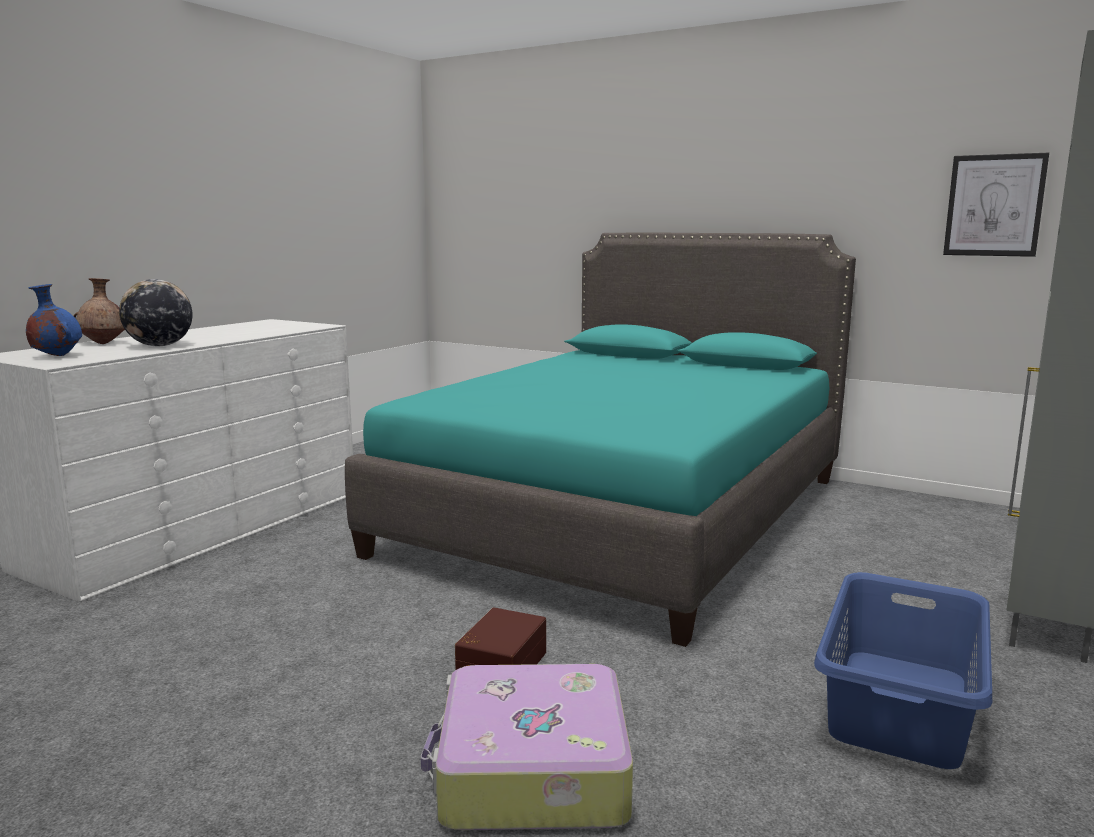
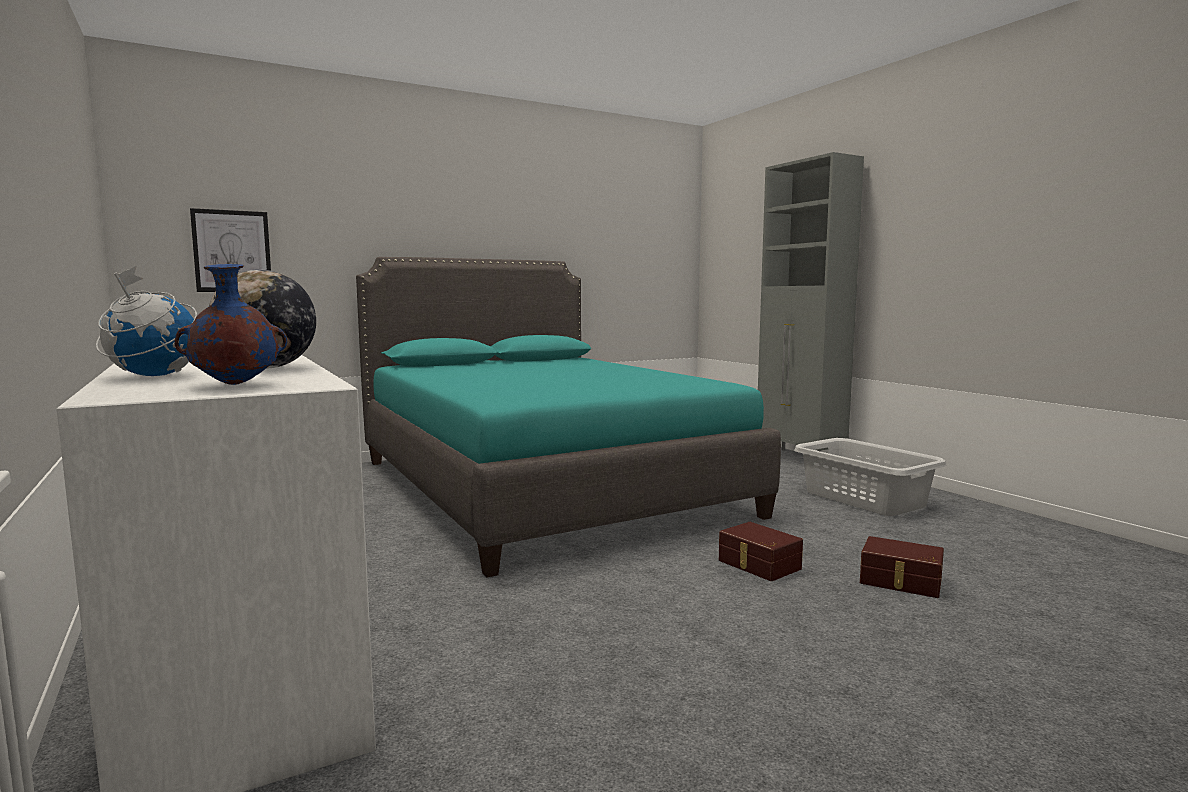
camera: 60 degrees left, 5 degrees down
(104, 343) = (153, 376): brown vase -> globe
(531, 771) = (900, 582): suitcase -> brown storage box
(901, 705) = (864, 498): blue laundry basket -> grey laundry basket
(994, 205) = (642, 245): picture -> picture (232, 251)

